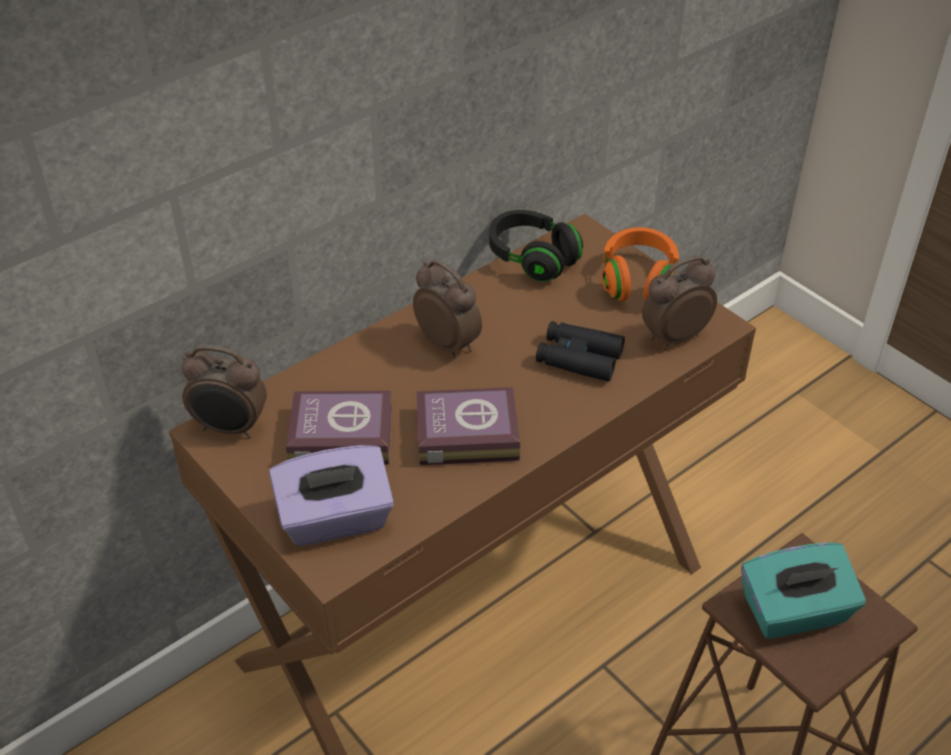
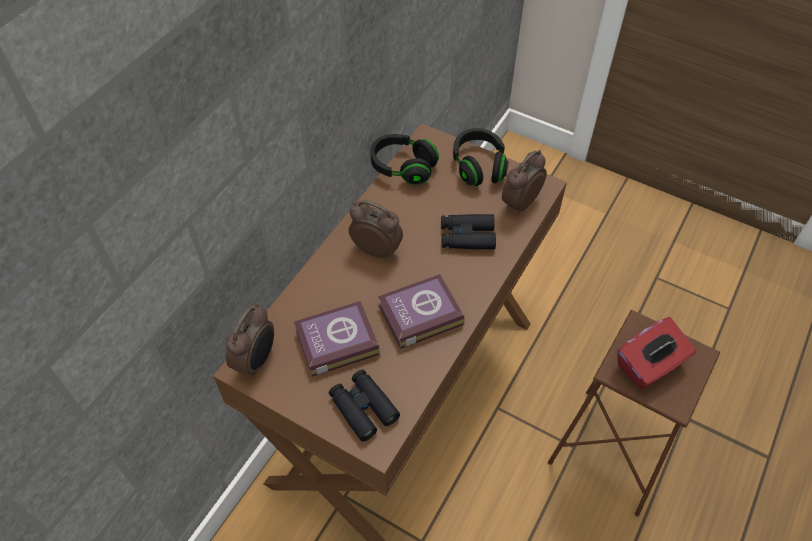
camera: 20 degrees left, 10 degrees up
(230, 428) = (257, 360): alarm clock -> alarm clock turned 60 degrees counterclockwise
(335, 520) = (363, 408): purple tissue box -> black binoculars
(638, 281) = (479, 166): orange headphones -> black headphones
(795, 612) = (649, 366): turquoise tissue box -> red tissue box

